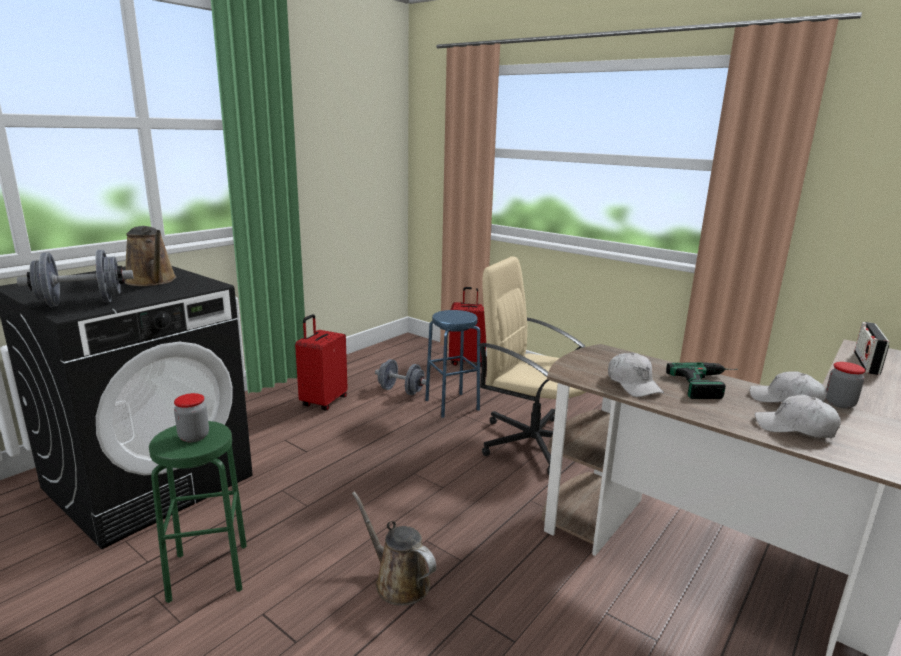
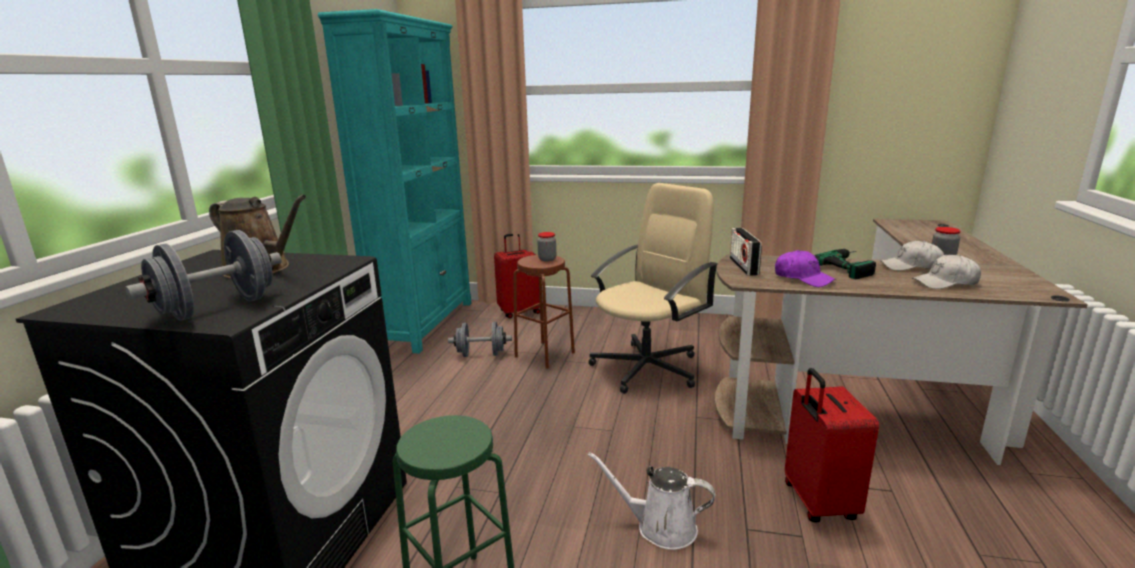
camera: 25 degrees left, 0 degrees up
(194, 437) = (446, 437): jar -> jar (547, 259)
(323, 401) = (408, 386): red suitcase -> red suitcase (817, 502)
(383, 354) = (425, 324): none -> turquoise bookcase
(398, 581) = (660, 527): brown watering can -> white watering can
(452, 405) = (544, 354): blue stool -> brown stool
(531, 442) = (648, 368): beige office chair -> beige office chair turned 135 degrees clockwise
(633, 384) = (803, 278): white cap -> purple cap
(866, 363) = (912, 231): radio -> radio (743, 266)

